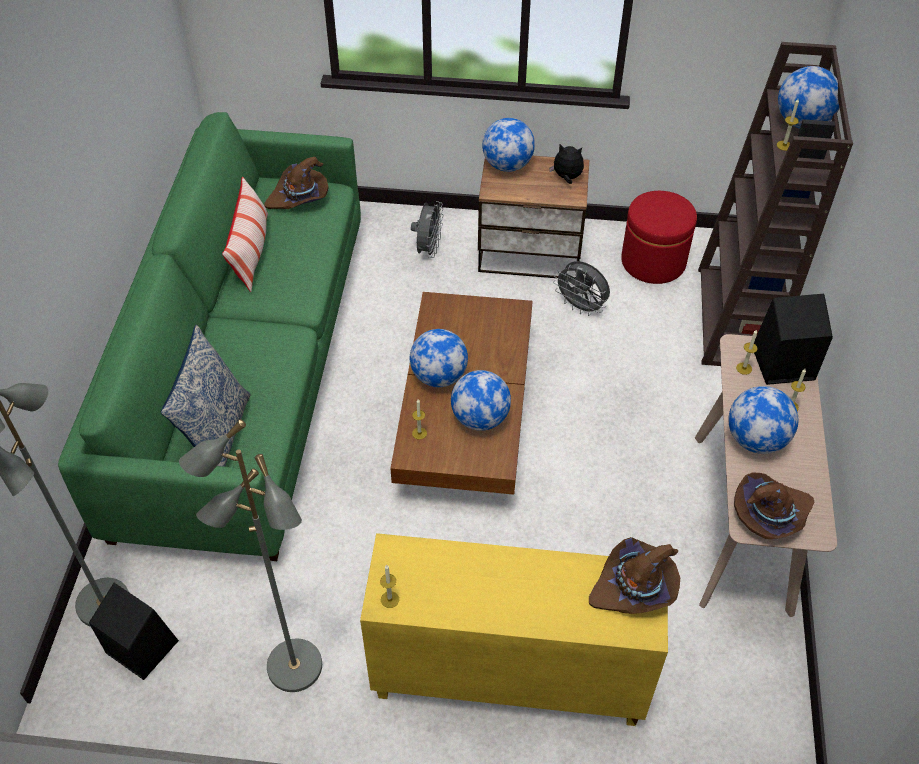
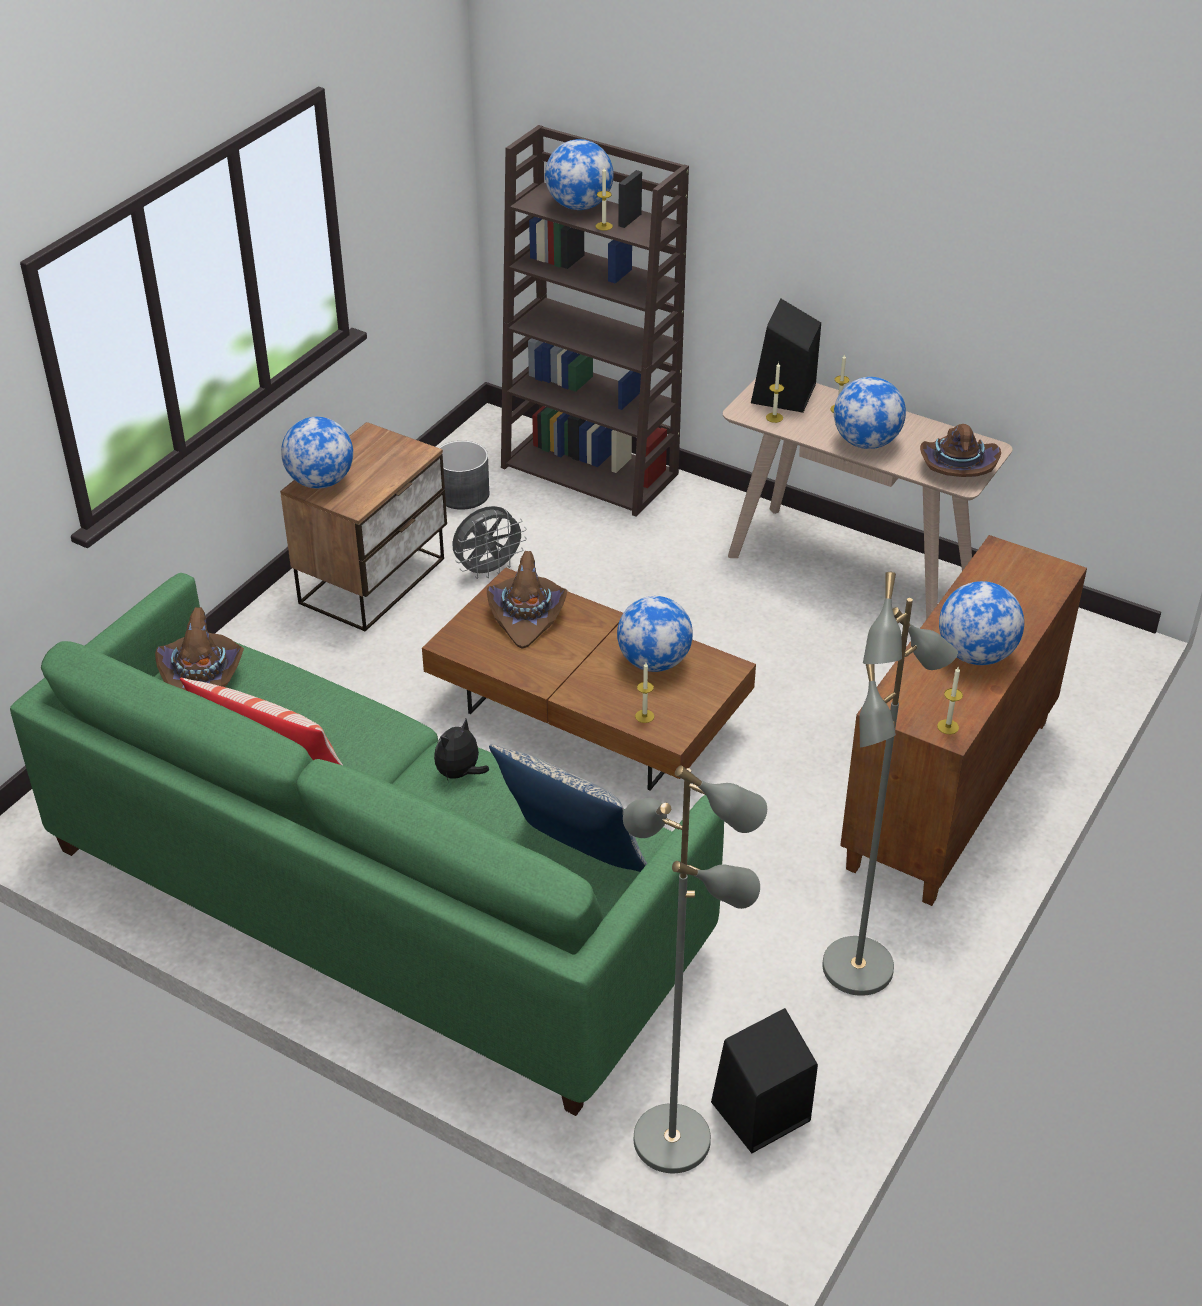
camera: 65 degrees left, 10 degrees down
(428, 249) = (289, 661): grey fan -> none
(439, 376) = (569, 675): globe -> globe (975, 655)
(507, 676) = (950, 795): yellow cabinet -> brown cabinet
(567, 178) = (382, 446): plush toy -> plush toy (460, 774)
(635, 587) = (1009, 562): brown hat -> brown hat (527, 615)
(653, 261) = (463, 494): red ottoman -> grey planter

